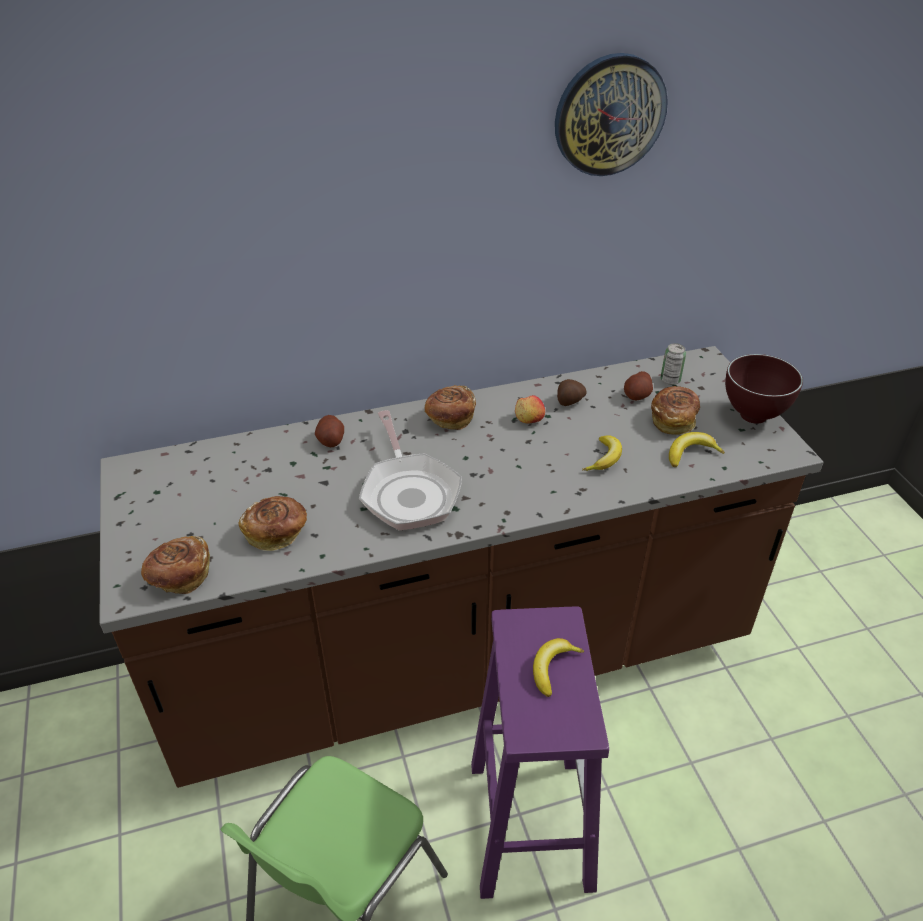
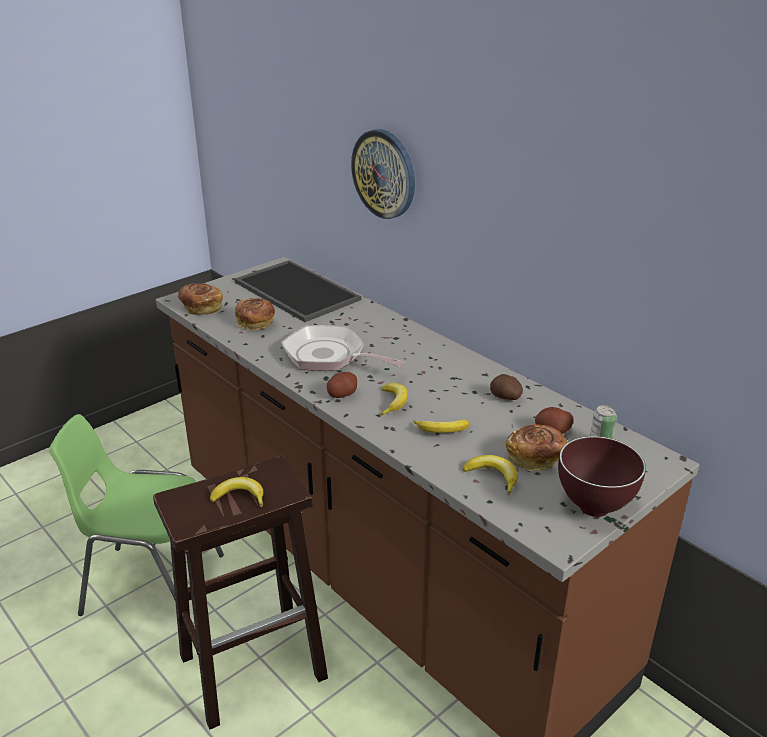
camera: 65 degrees right, 10 degrees down
(217, 476) = (294, 291): none -> tray
(331, 440) = (360, 315): potato -> potato (342, 394)
(409, 492) = (329, 356): frying pan -> frying pan turned 75 degrees clockwise
(450, 418) = (428, 351): bread -> none
(529, 420) = (460, 384): apple -> none
(529, 822) = (255, 665): purple stool -> brown stool
(536, 474) = (393, 403): none -> banana
(609, 115) = (606, 143): wall clock -> wall clock (384, 174)

